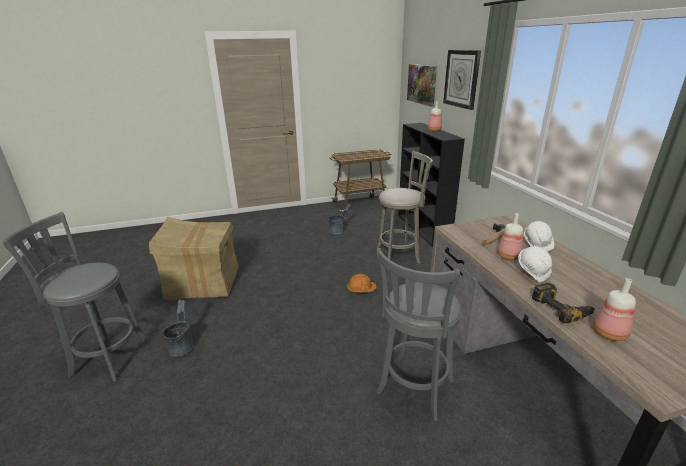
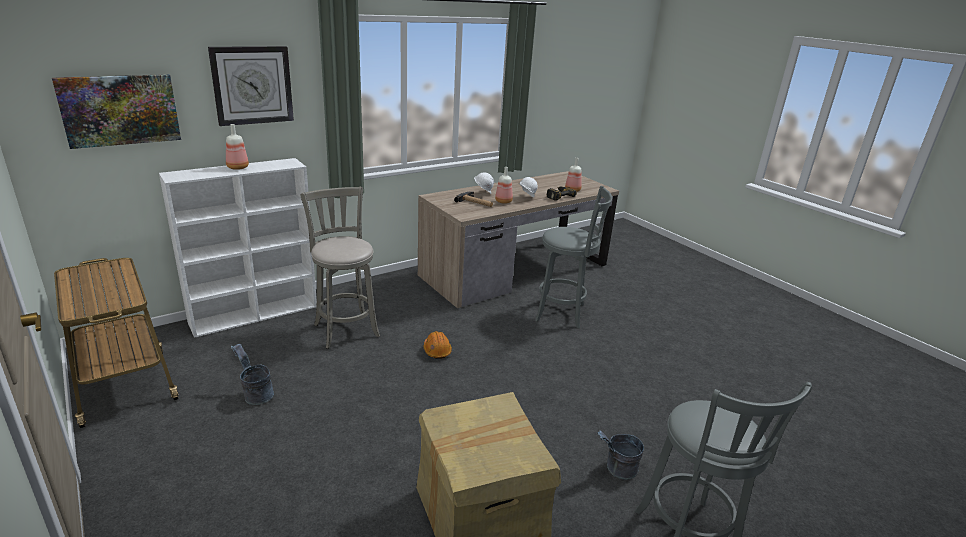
camera: 110 degrees left, 0 degrees up
(423, 228) = (255, 314): black bookcase -> white bookcase

